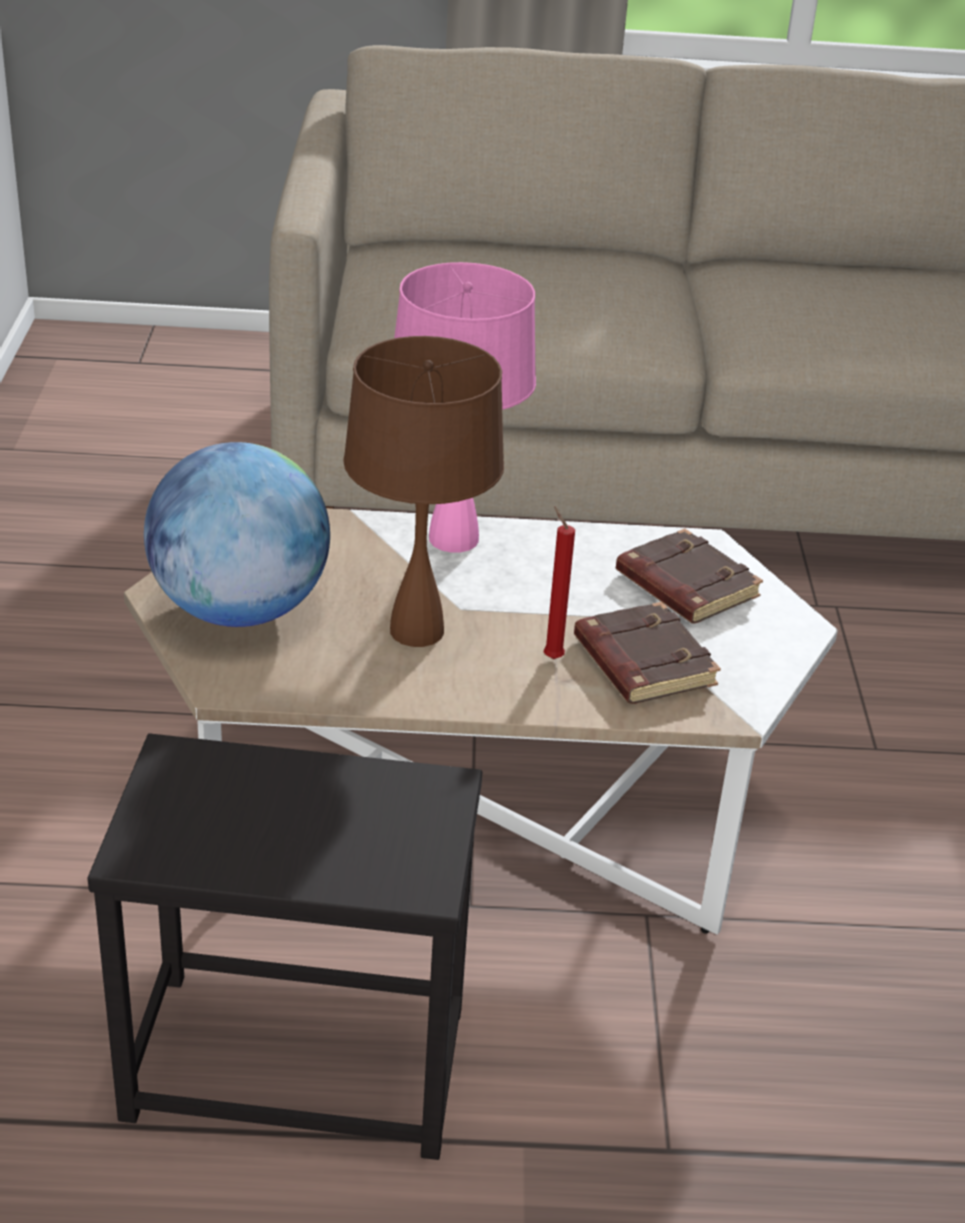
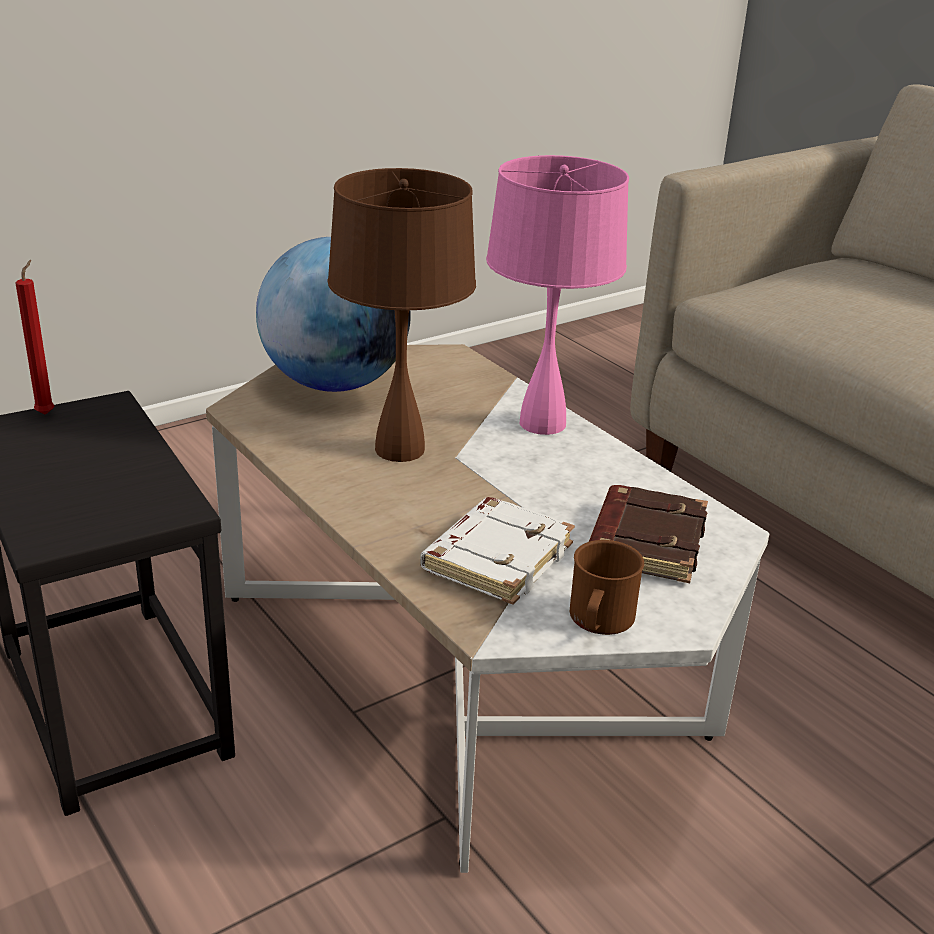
camera: 55 degrees right, 5 degrees down
(551, 657) = (444, 513): red candle -> red candle (47, 413)
(641, 662) = (496, 557): brown book -> white book
(768, 659) = (599, 622): none -> brown mug

